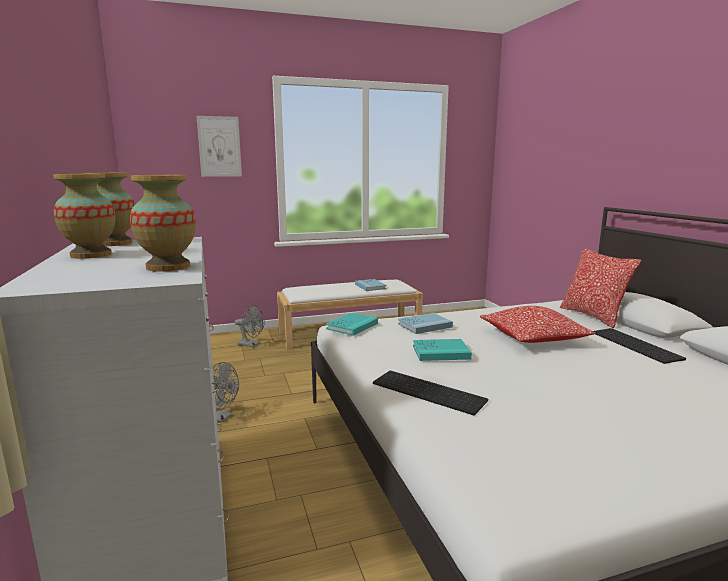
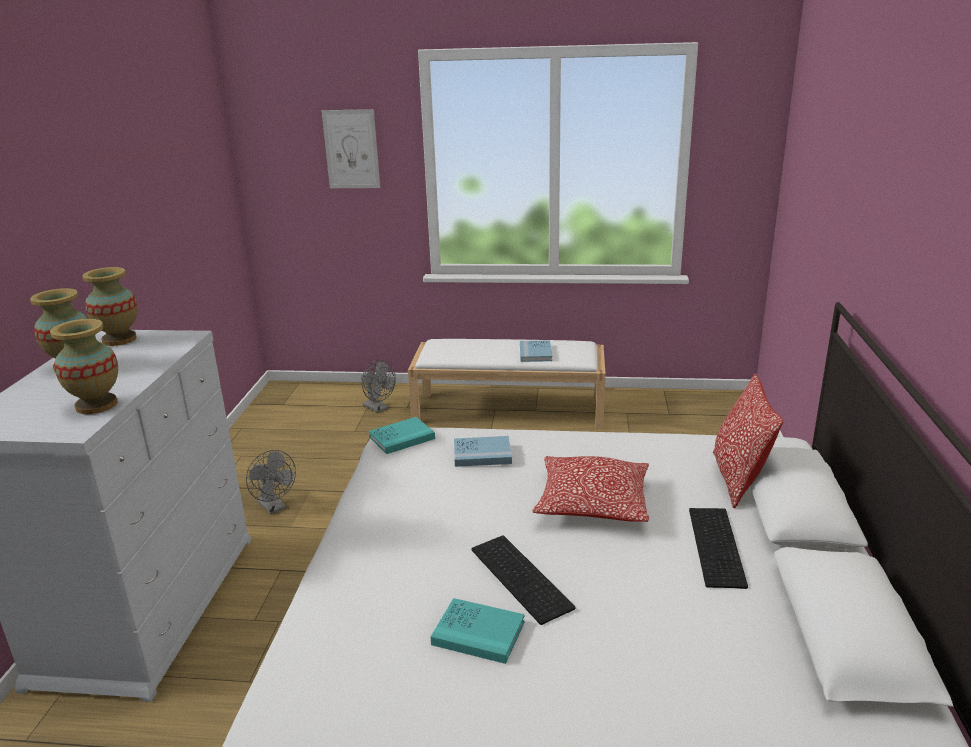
camera: 25 degrees right, 10 degrees up
(430, 391) = (373, 557): keyboard -> keyboard (523, 578)
(441, 352) = (447, 503): turquoise book -> turquoise book (478, 633)

